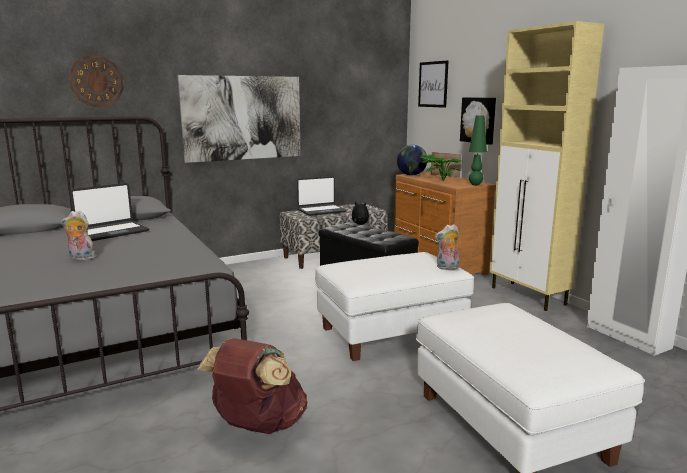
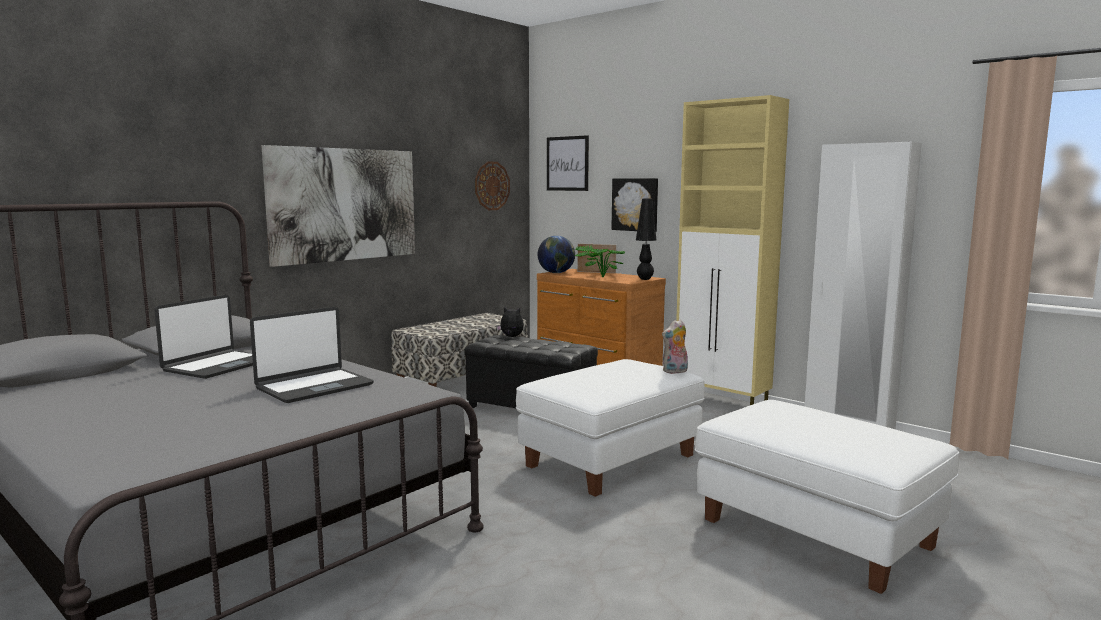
camera: 20 degrees left, 5 degrees down
(80, 258) = (223, 401): plush toy -> none
(96, 81) = (150, 151): wall clock -> wall clock (492, 186)
(257, 426) = (547, 585): brown backpack -> none
(321, 211) = (445, 325): laptop -> laptop (314, 387)
(475, 184) = (644, 279): green table lamp -> black table lamp

